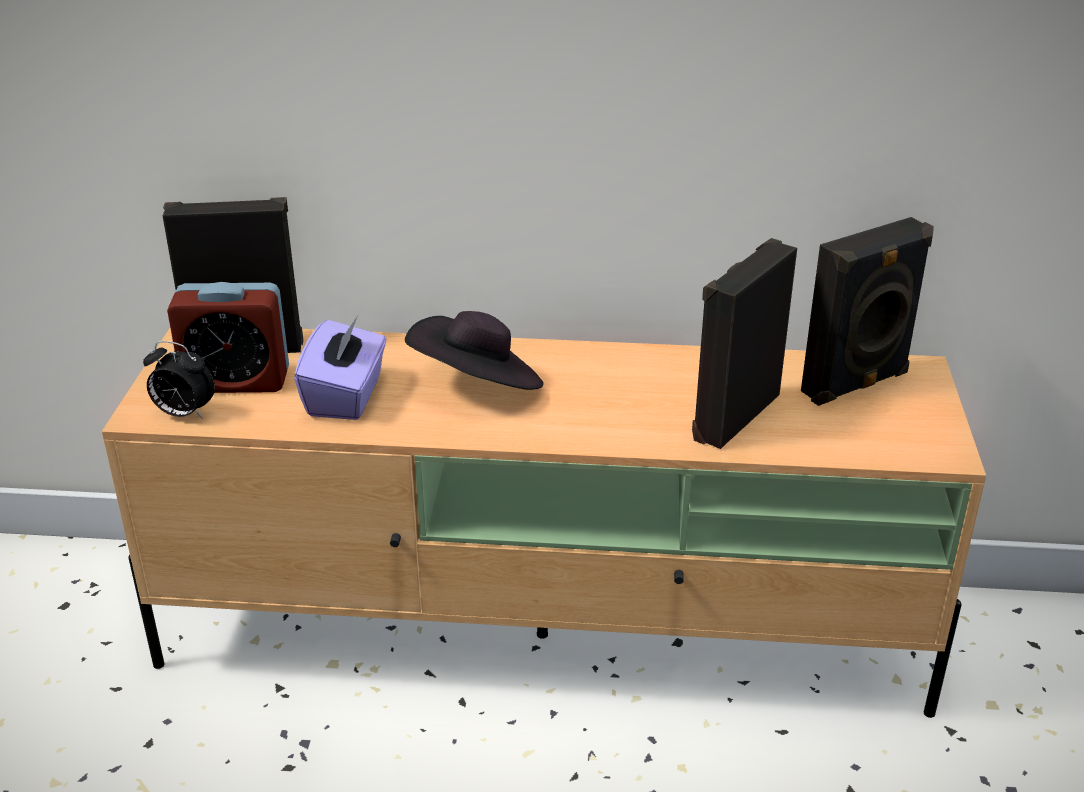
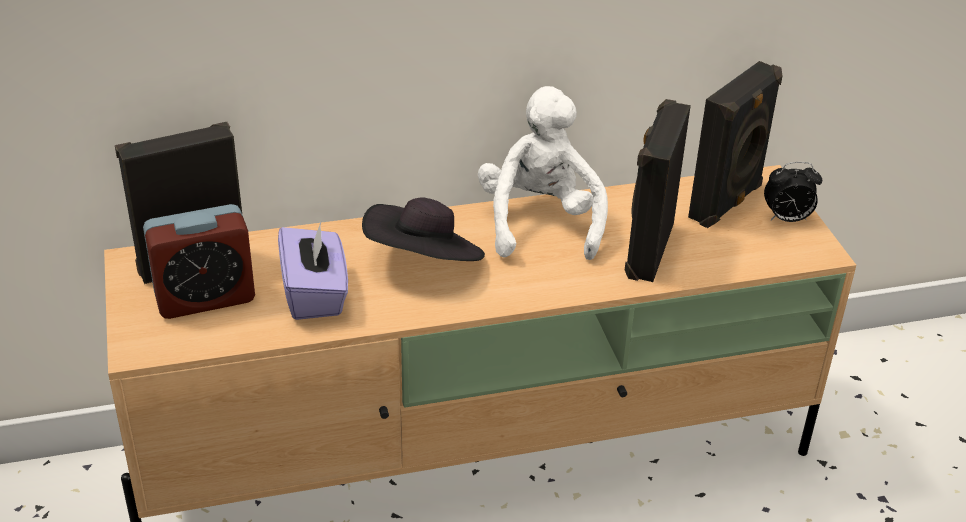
camera: 20 degrees left, 5 degrees up
(183, 414) = (176, 340): alarm clock -> alarm clock (786, 219)
(626, 369) = (540, 222): none -> white plush toy

